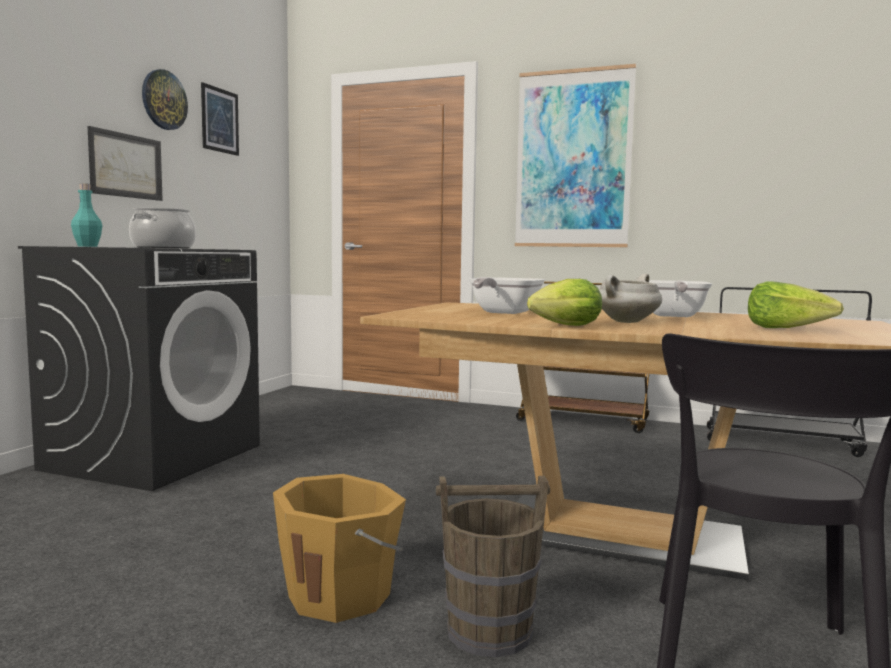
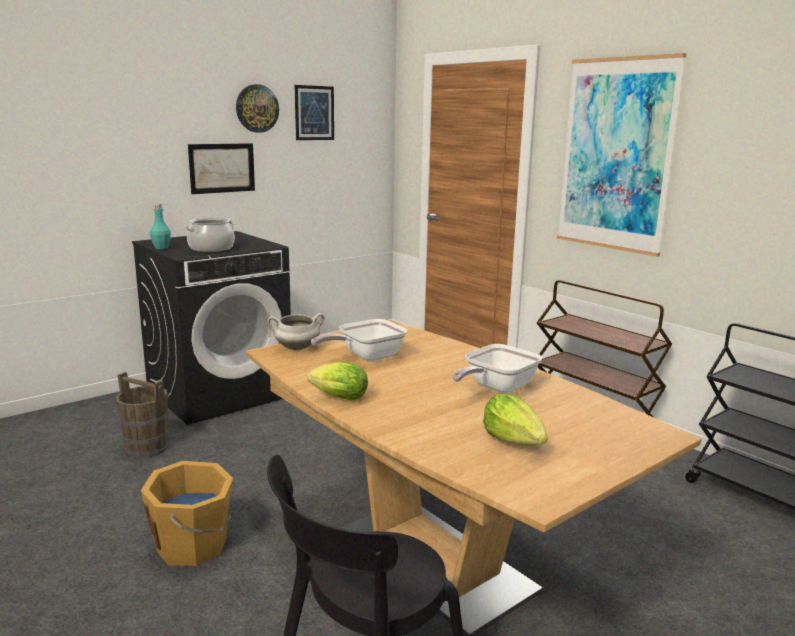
camera: 30 degrees right, 10 degrees up
(490, 631) = (238, 606): brown bucket -> brown bucket (147, 448)
(627, 322) = (412, 397): white cooking pot -> white cooking pot (296, 348)

